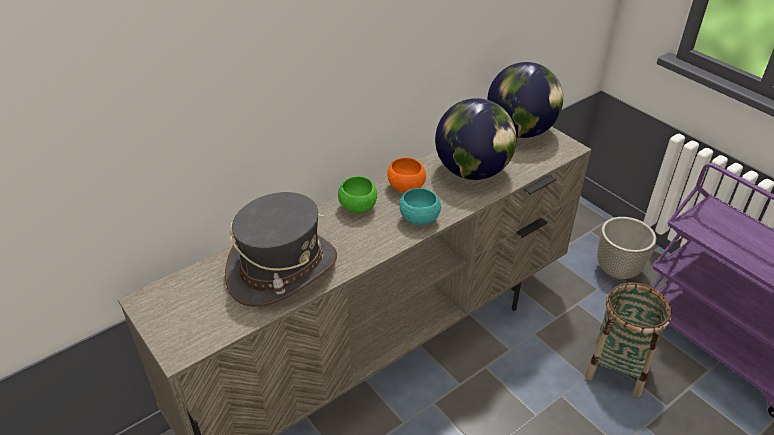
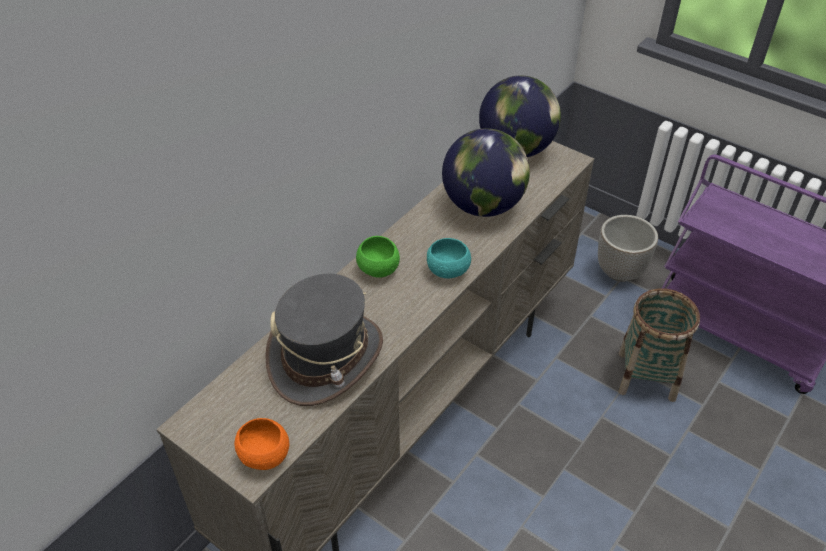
camera: 15 degrees left, 5 degrees up
(406, 187) = (421, 237): orange bowl -> orange bowl (265, 456)

